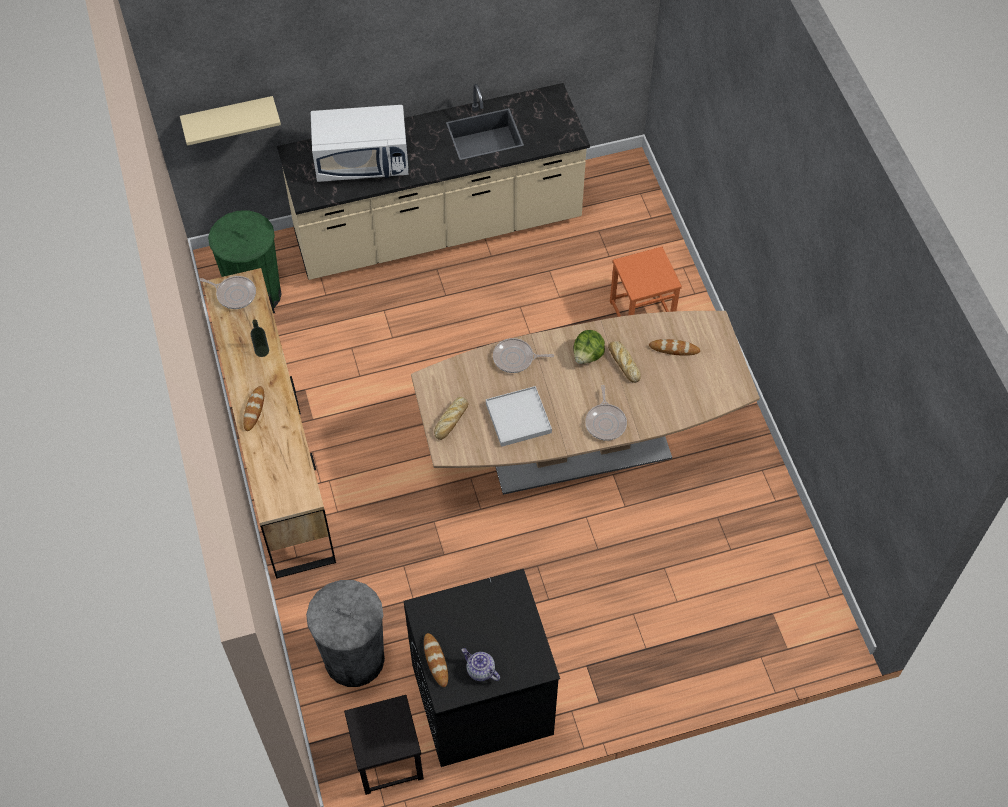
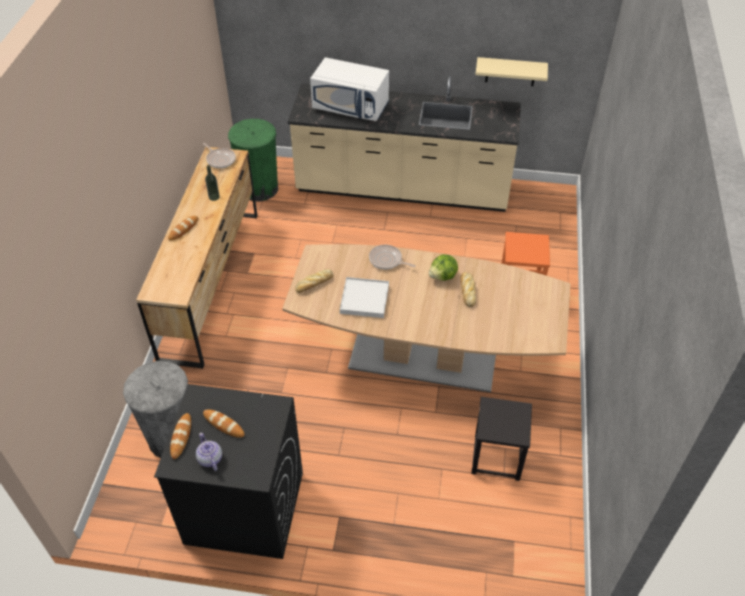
camera: 25 degrees right, 10 degrees down
(229, 118) = (270, 48): beige shelf -> beige shelf (510, 71)
(387, 760) = (148, 521): black stool -> black stool (496, 457)
(605, 422) = (430, 325): frying pan -> none
(674, 349) = (513, 295): bread -> bread (223, 424)

